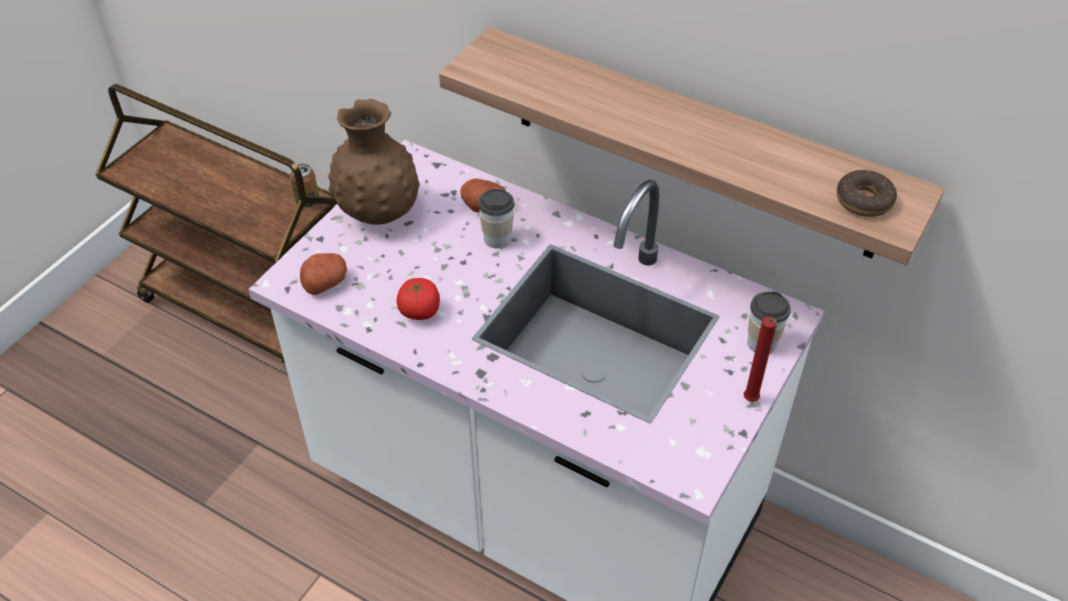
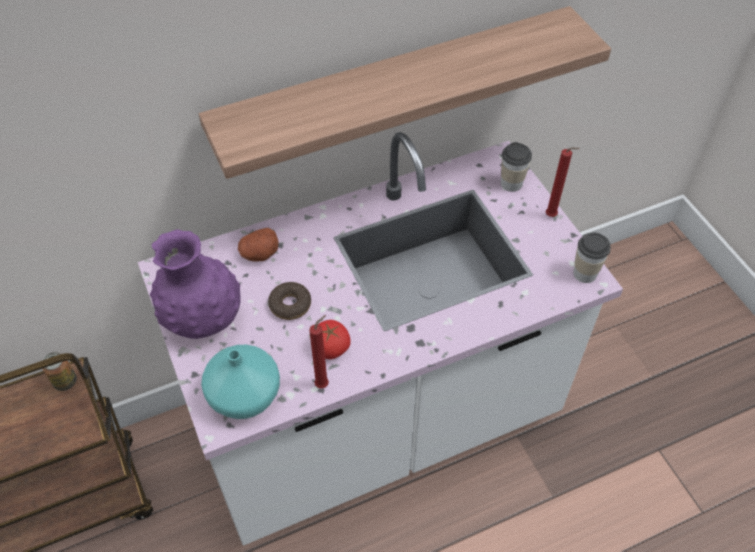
camera: 55 degrees left, 5 degrees up
(325, 282) = (246, 394): potato -> turquoise vase
(376, 327) = (324, 384): none -> red candle
(379, 212) = (203, 320): brown vase -> purple vase
(497, 239) = (301, 263): cup -> cup (585, 273)
(864, 200) = (554, 41): donut -> donut (290, 305)

